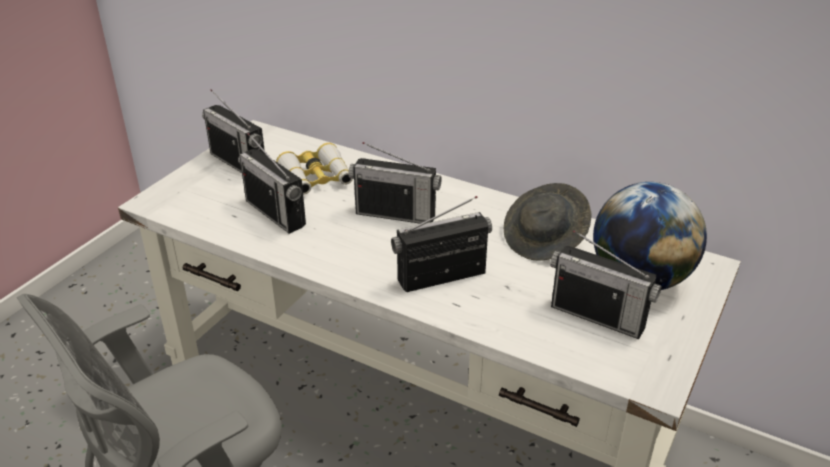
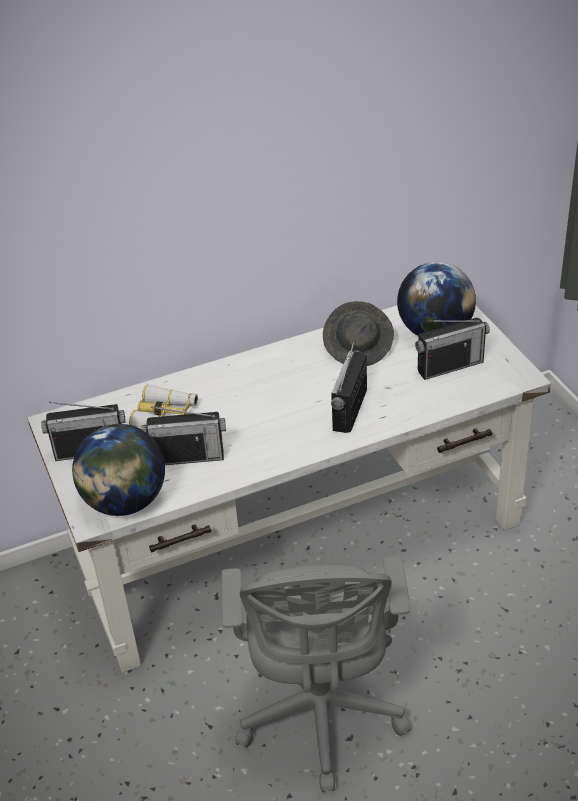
camera: 50 degrees left, 5 degrees up
(187, 208) = (125, 502): none -> globe
(396, 214) = (257, 398): radio -> none

